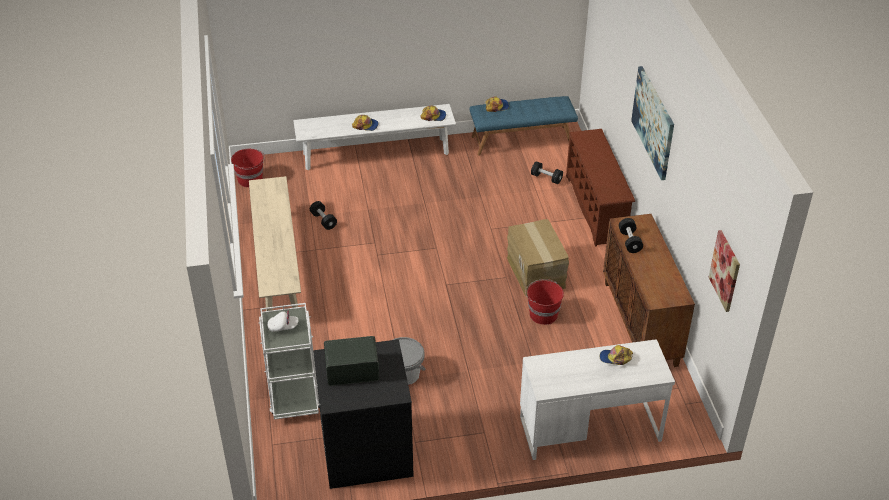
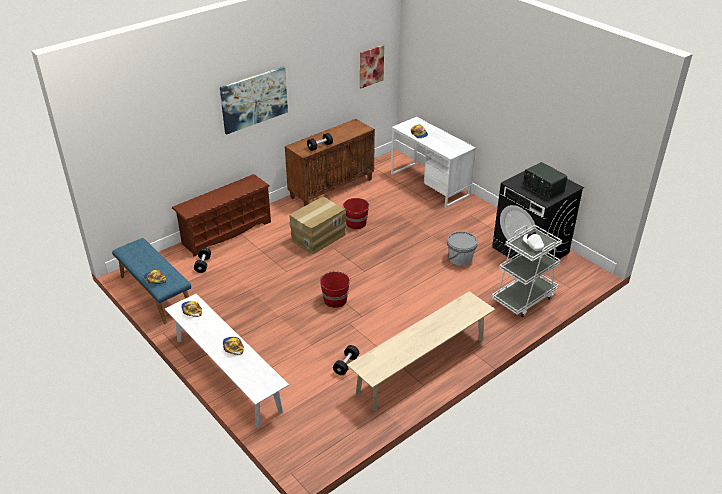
camera: 120 degrees left, 5 degrees down
(250, 179) = (326, 447): red bucket -> red bucket (335, 299)

